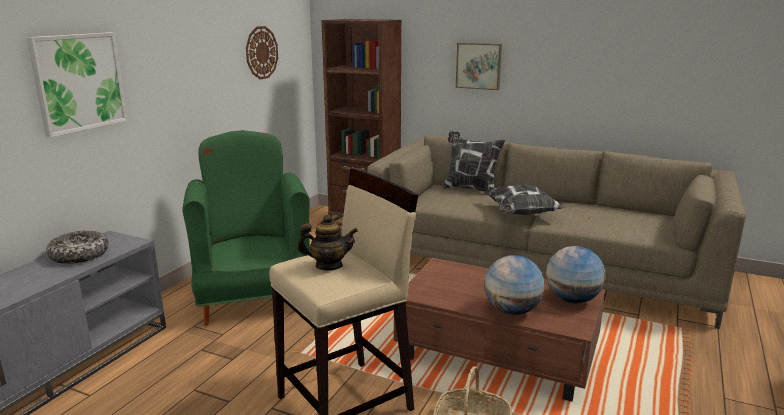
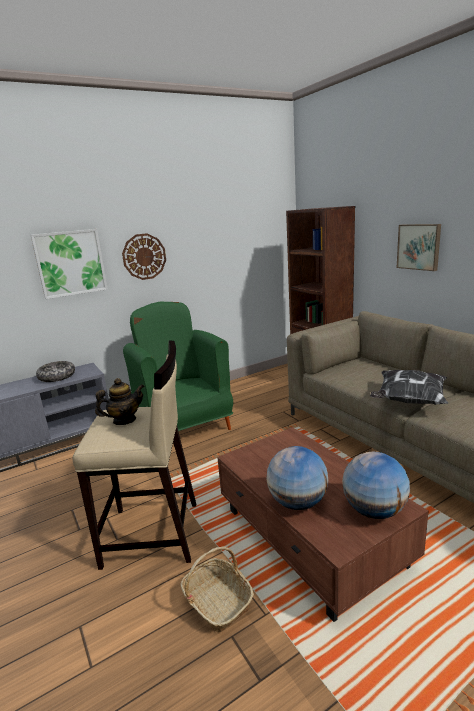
camera: 35 degrees right, 0 degrees up
(255, 297) = (184, 426): green armchair -> green armchair turned 45 degrees counterclockwise
(261, 52) = (239, 239): wall clock -> wall clock (144, 256)
(328, 266) = (124, 420): teapot -> teapot turned 60 degrees counterclockwise
(470, 189) = (388, 366): pillow -> none

